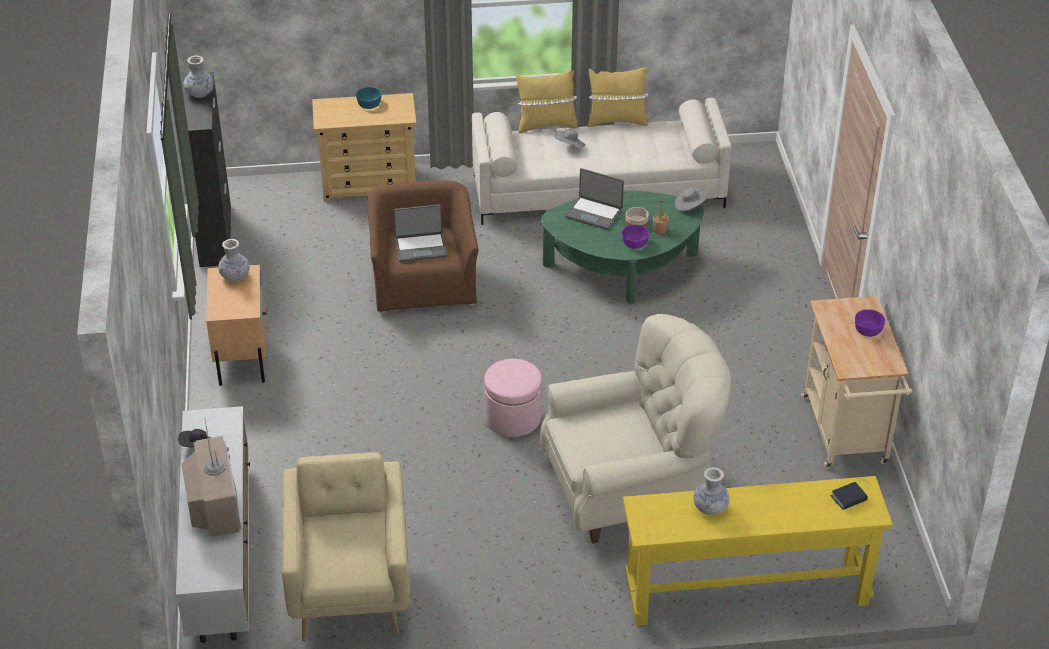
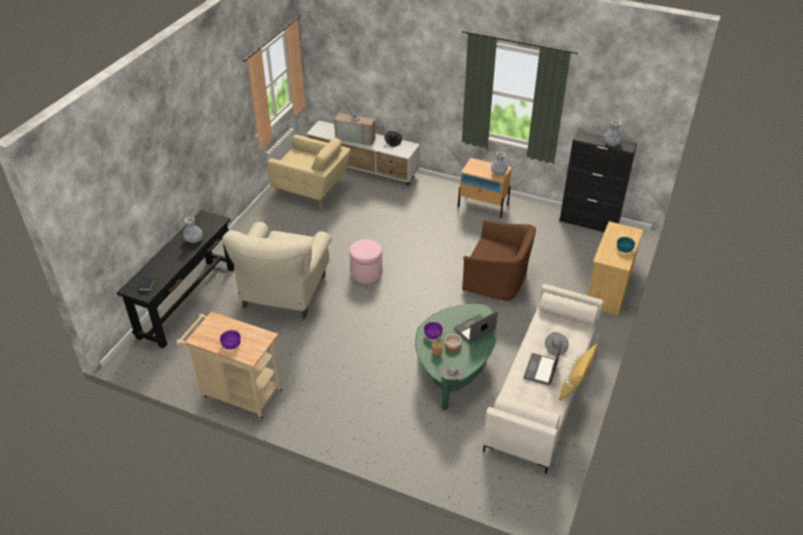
camera: 120 degrees right, 0 degrees up
(420, 247) = (493, 252): laptop -> laptop (541, 370)
(546, 125) = (588, 348): yellow pillow -> none
(746, 591) = (188, 301): yellow console table -> black console table

